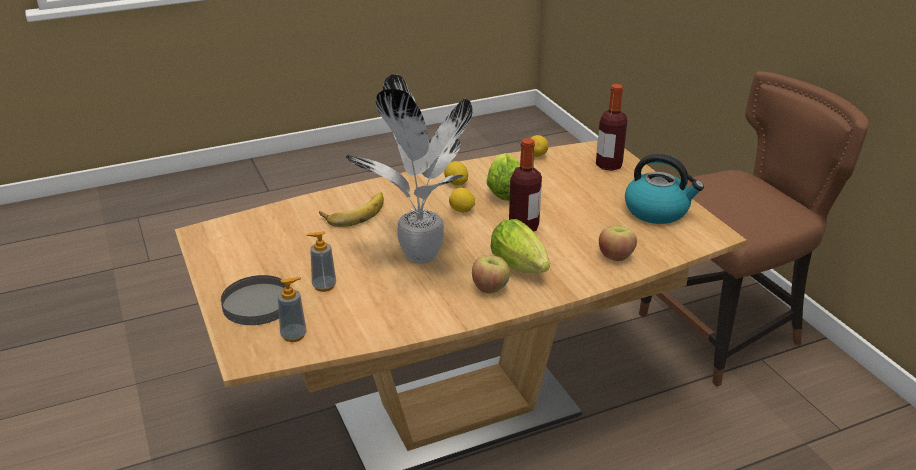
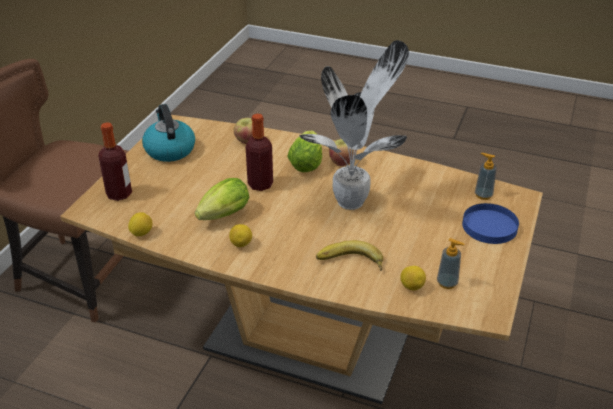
camera: 135 degrees left, 5 degrees up
(258, 303) = (489, 226): grey plate -> blue plate
(324, 286) = (435, 215): soap dispenser -> soap dispenser (447, 283)
(461, 211) = (276, 218): lemon -> lemon (411, 286)

